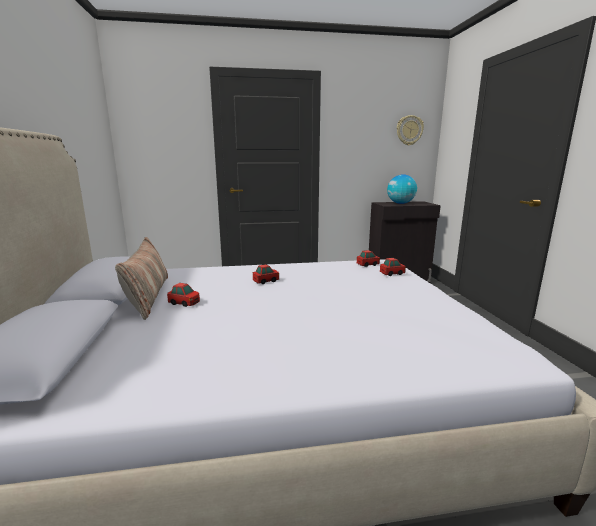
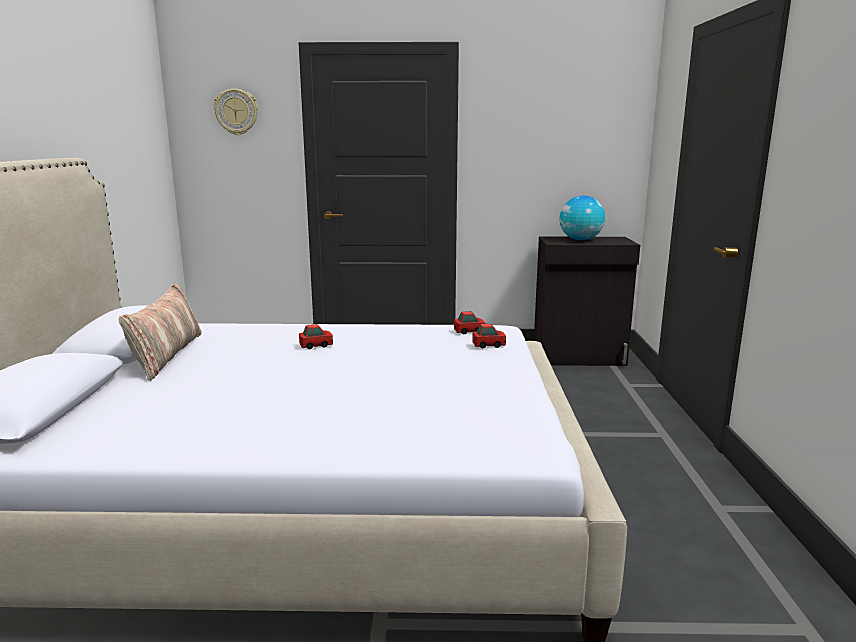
camera: 10 degrees right, 0 degrees up
(184, 303) = (203, 365): toy car -> none
(409, 130) = (600, 126): wall clock -> wall clock (236, 112)

